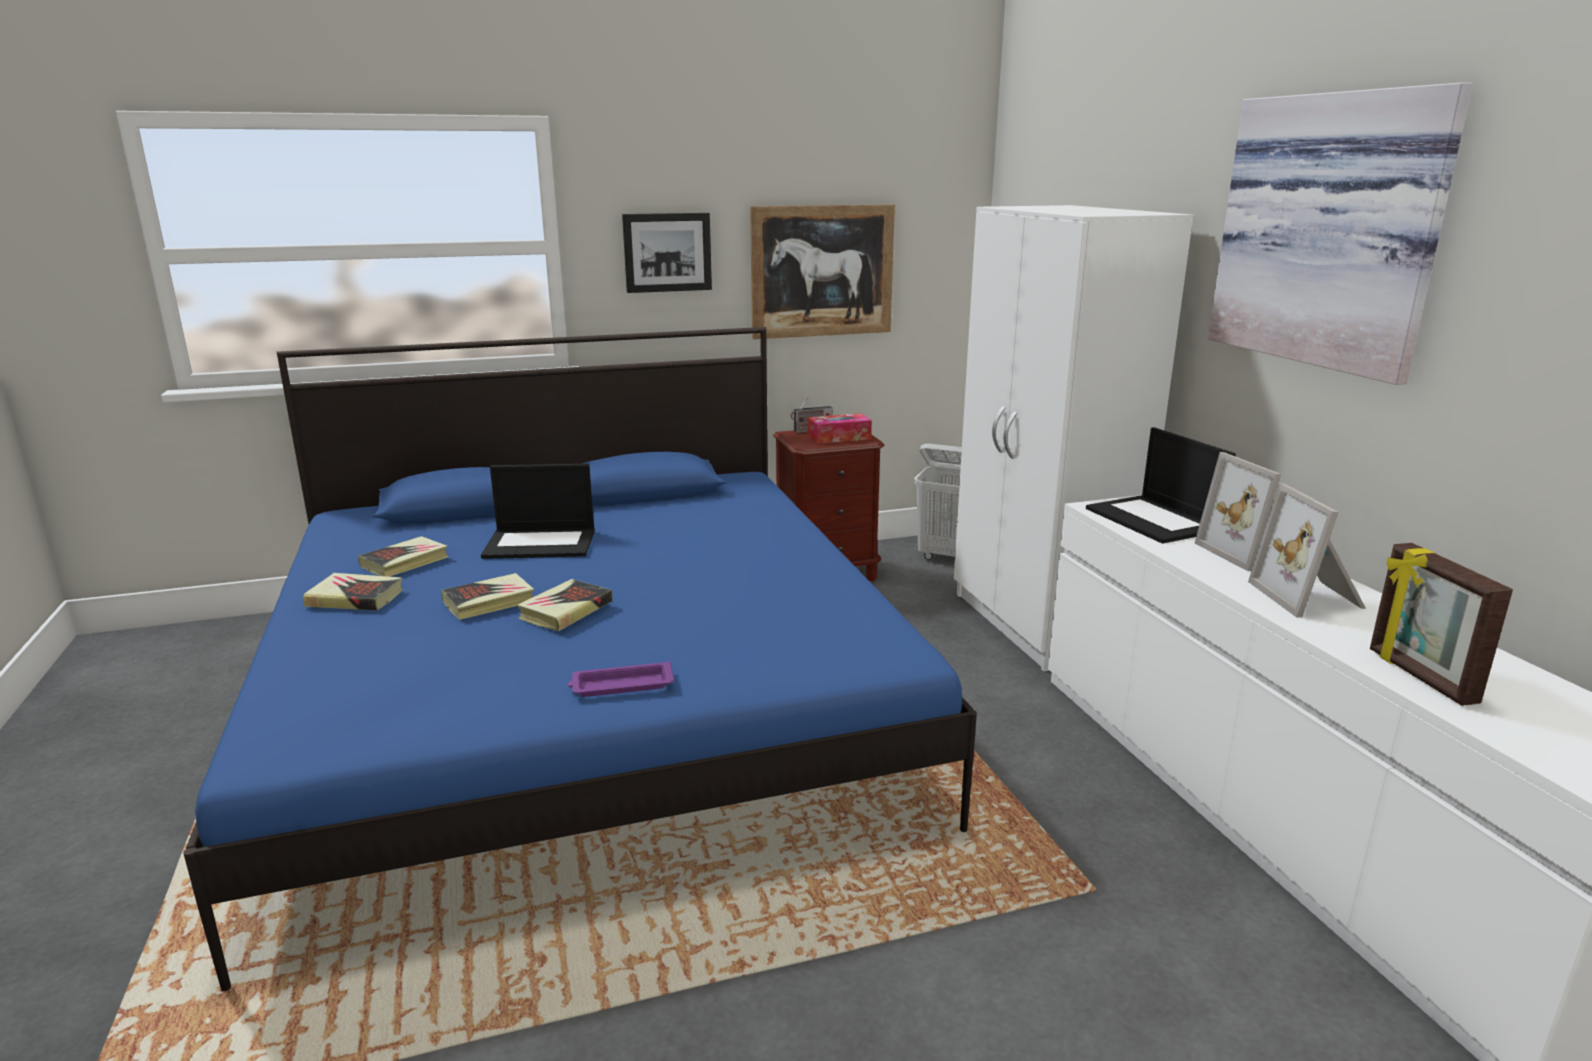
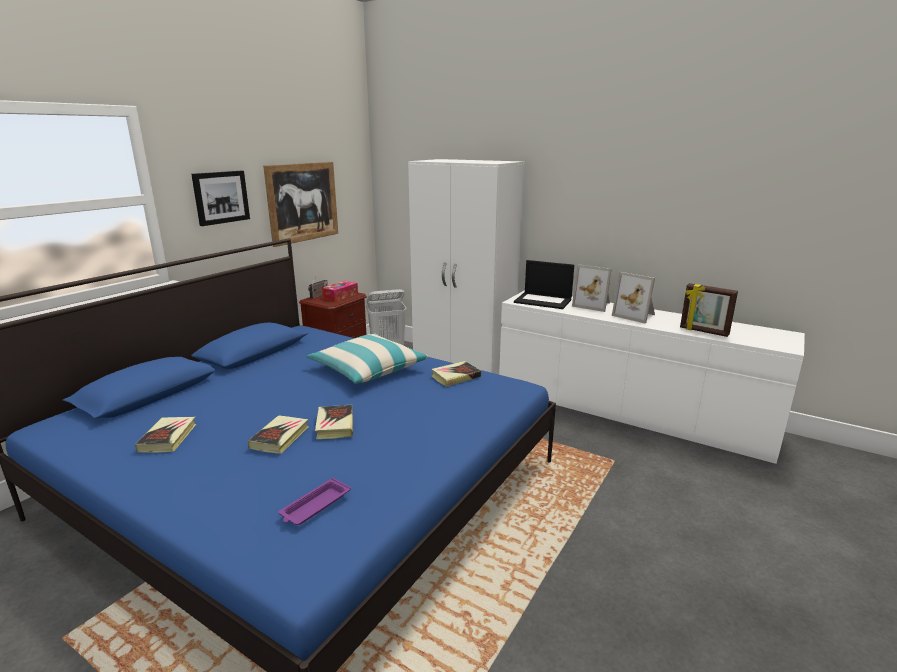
camera: 40 degrees left, 0 degrees up
(355, 598) = (176, 470): book -> book (455, 377)
(541, 543) = (246, 397): laptop -> none
(621, 686) = (433, 447): purple tray -> purple tray (315, 506)
(731, 555) = (368, 369): none -> pillow
(1331, 231) = (600, 166): picture -> none

